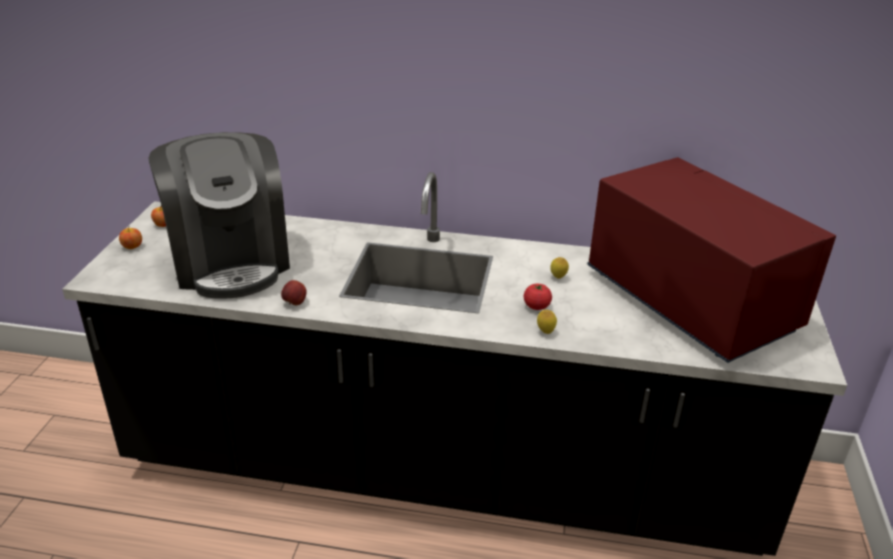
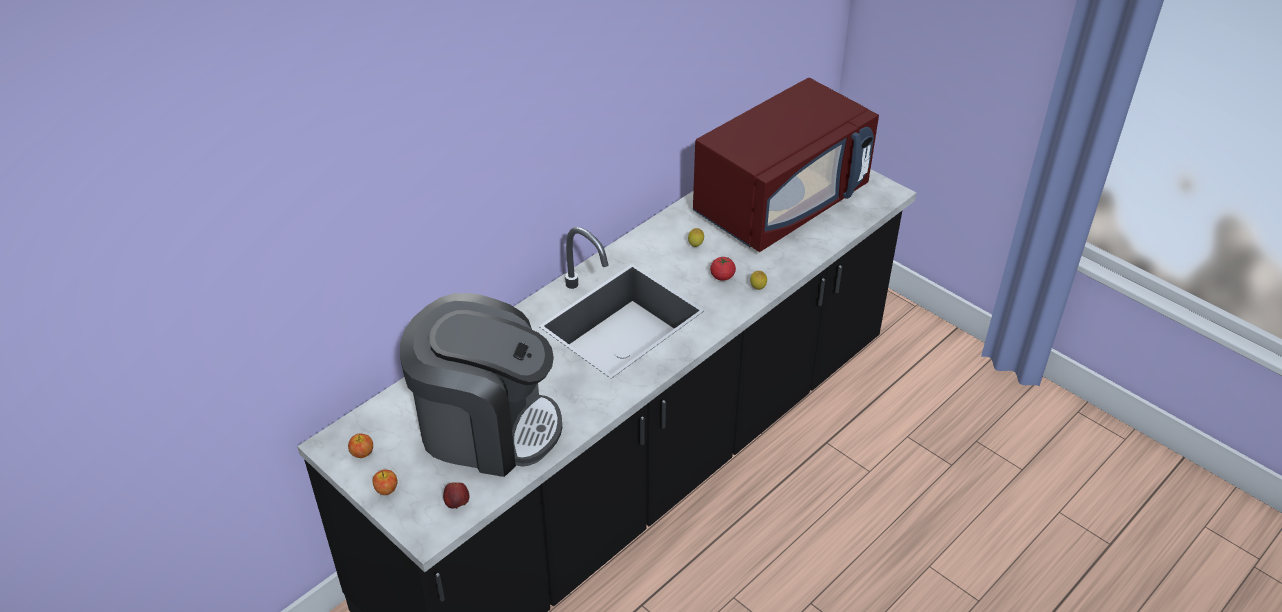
camera: 55 degrees left, 10 degrees up
(295, 303) = (598, 409): apple -> apple (457, 503)
(687, 302) = (780, 202): red microwave -> red microwave turned 135 degrees clockwise

